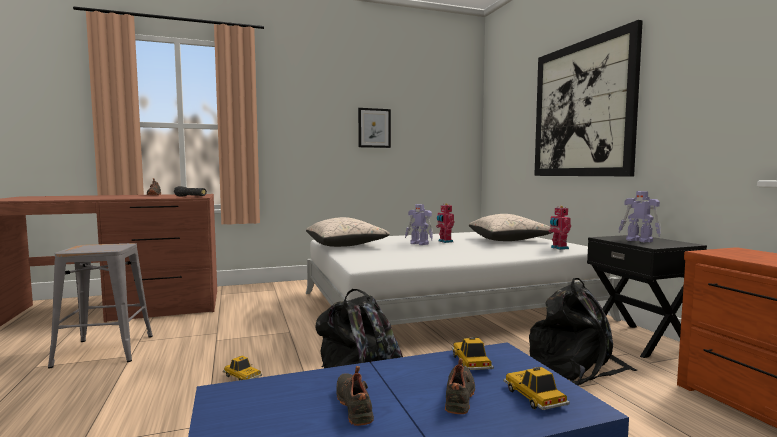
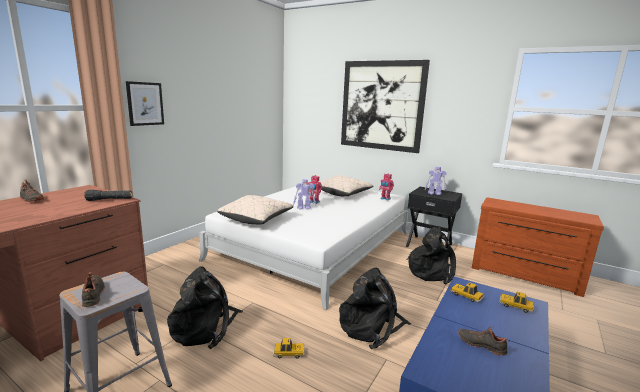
camera: 40 degrees left, 10 degrees up
(220, 336) = (205, 327): none -> black backpack
(374, 128) = (217, 103): picture -> picture (145, 103)
(460, 396) = (498, 318): black shoe -> black shoe (94, 294)

